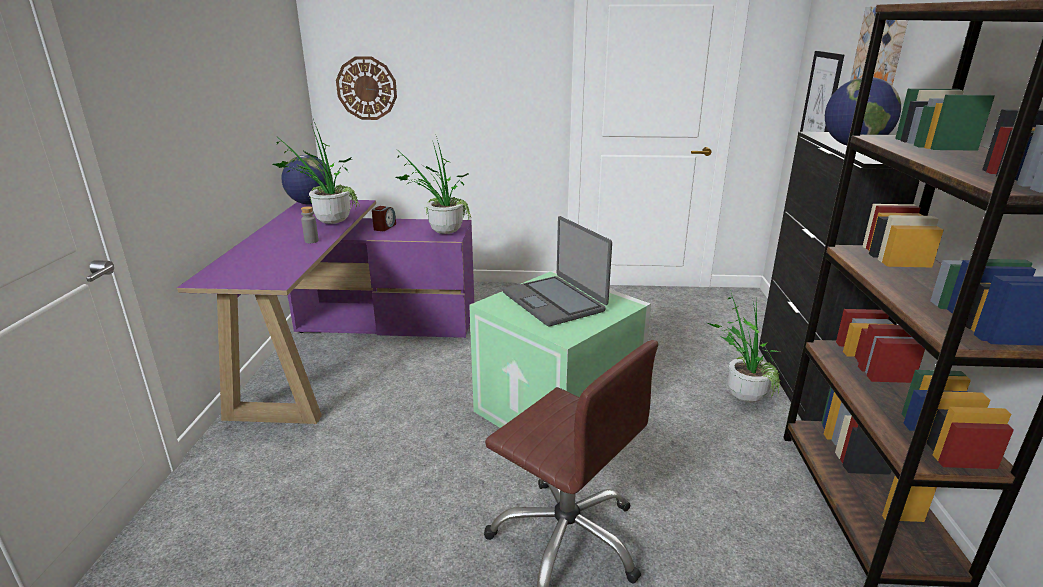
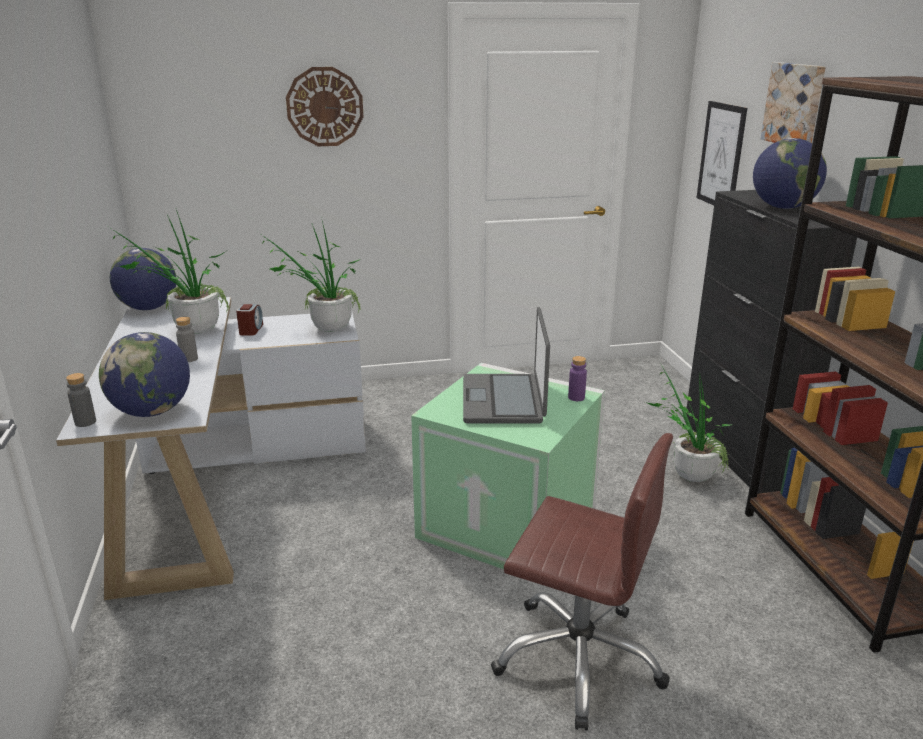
camera: 15 degrees left, 0 degrees up
(205, 277) = (85, 422): none -> grey bottle
(256, 275) = (152, 412): none -> globe
(349, 346) = (224, 482): purple desk -> white desk
(366, 88) = (196, 157): wall clock -> wall clock (325, 107)
(554, 301) = (504, 400): laptop -> laptop turned 45 degrees clockwise
(620, 306) = (576, 397): none -> purple bottle

